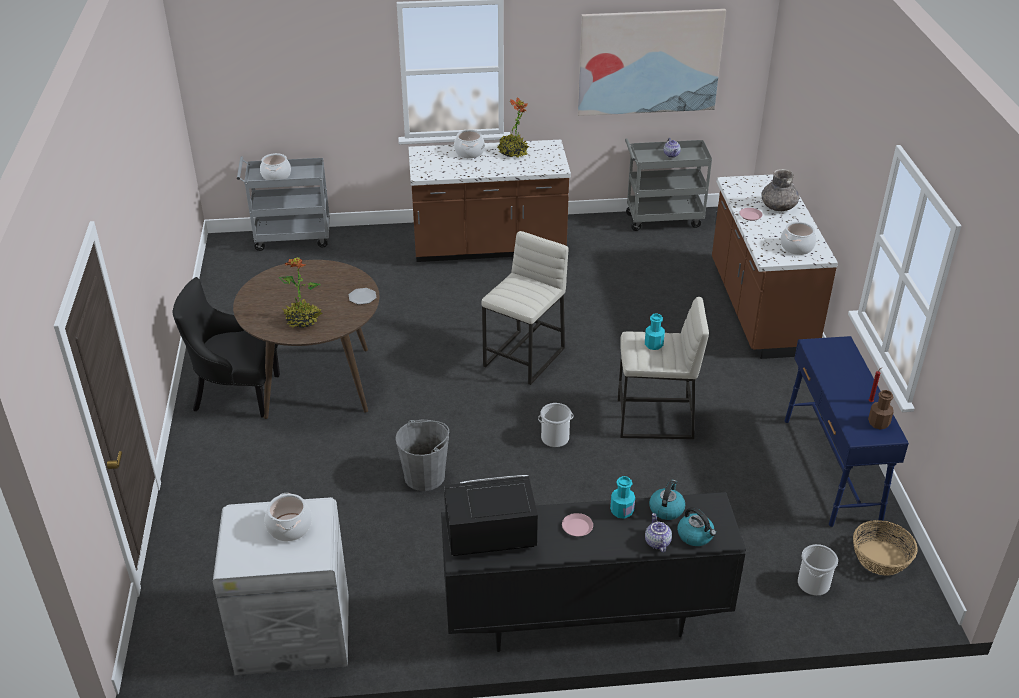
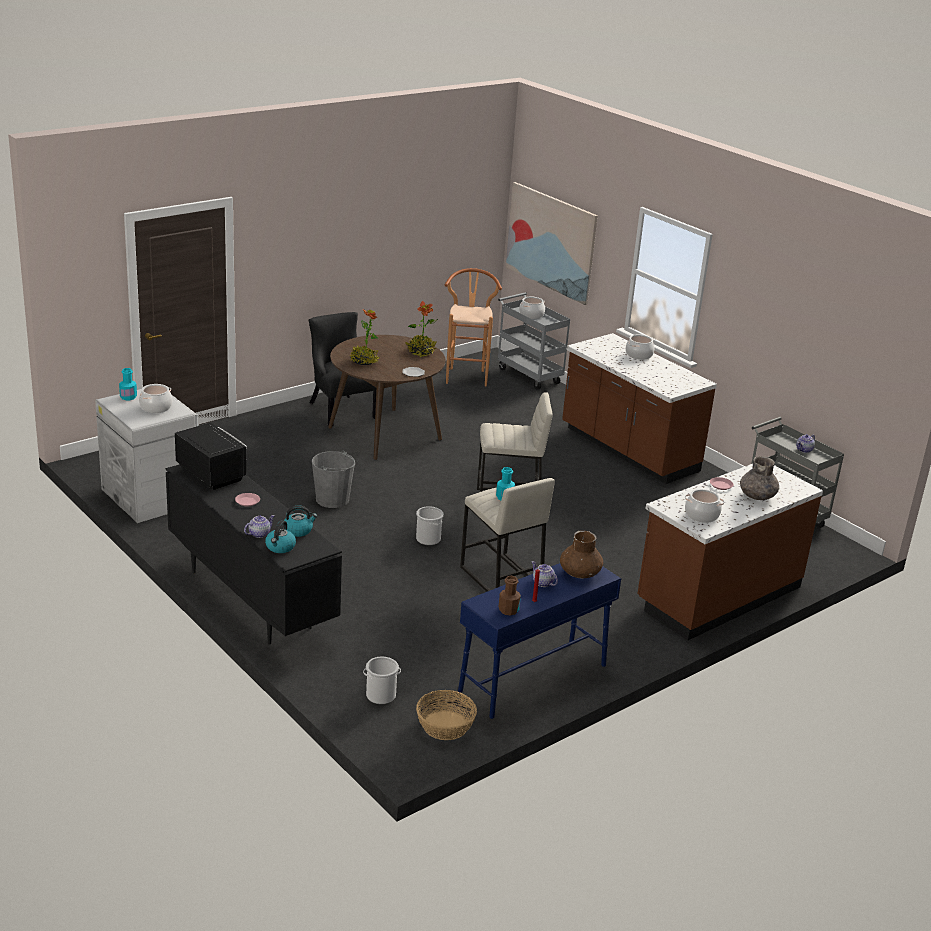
camera: 55 degrees right, 10 degrees down
(247, 276) = (466, 375): none -> brown stool
(513, 152) = (665, 370): potted plant -> potted plant (420, 352)
(622, 511) = (279, 514): turquoise bottle -> turquoise bottle (128, 397)
(649, 62) = (812, 347): picture -> picture (551, 242)
(832, 355) = (580, 573): none -> brown vase
(839, 384) = (542, 583): none -> teapot

